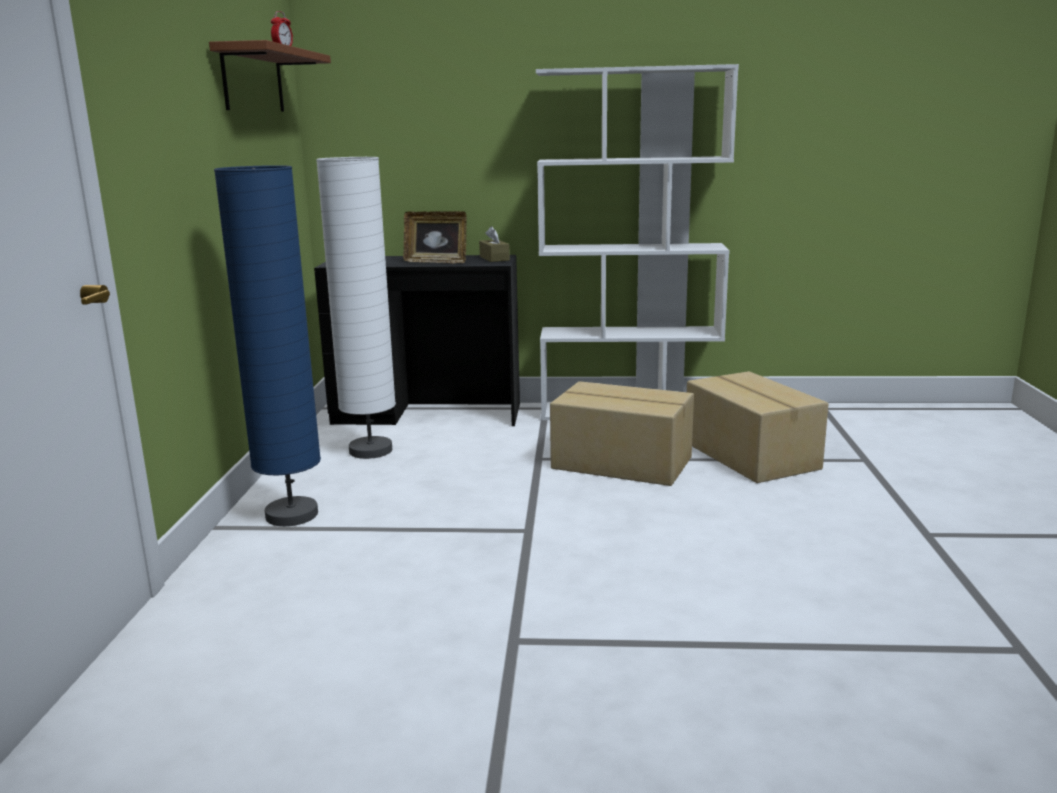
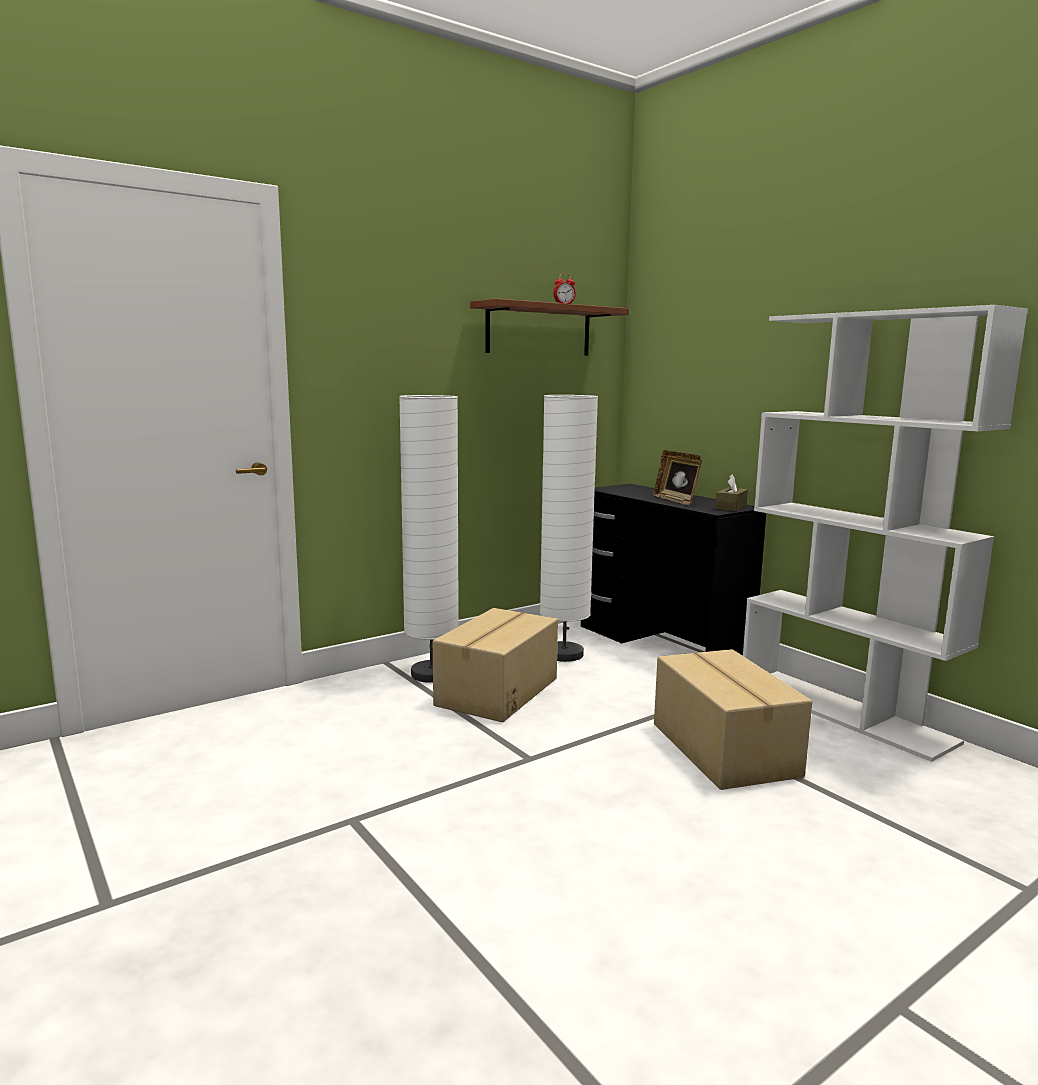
camera: 50 degrees right, 5 degrees down
(292, 515) = (432, 674): blue floor lamp -> white floor lamp
(749, 456) = (875, 808): cardboard box -> cardboard box (495, 691)

